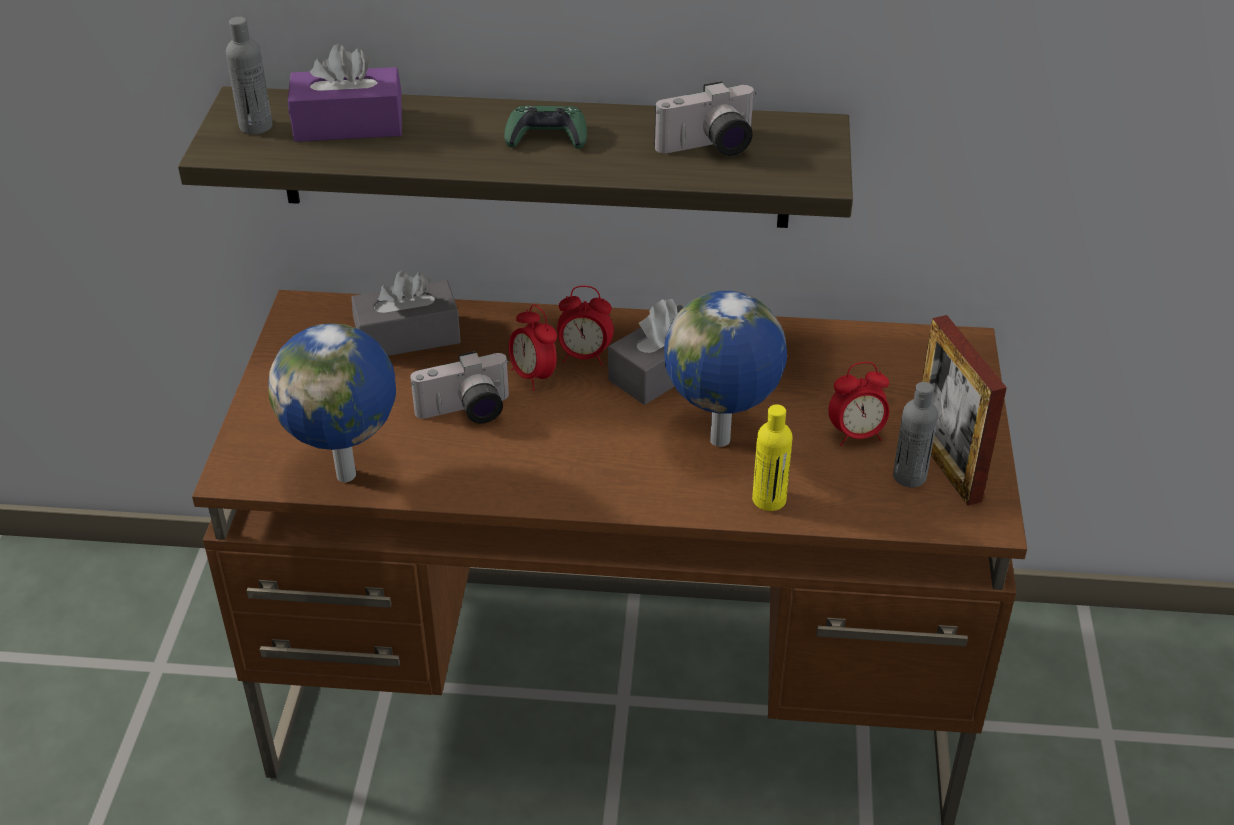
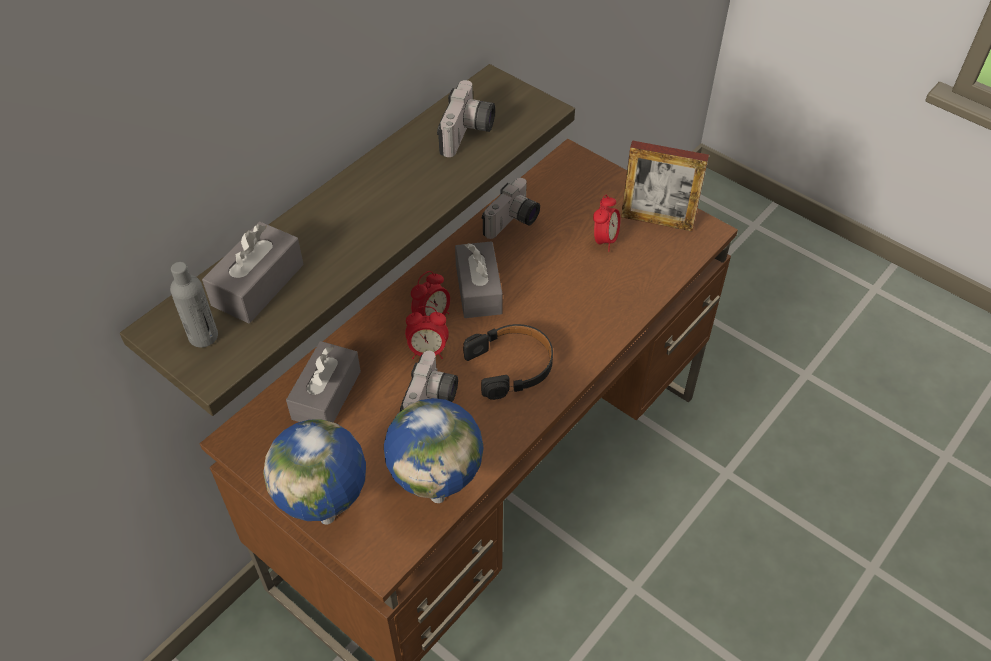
camera: 55 degrees left, 10 degrees up
(348, 124) = (258, 285): purple tissue box -> grey tissue box
(546, 136) = (380, 196): green game controller -> none
(575, 447) = (511, 366): none -> black headphones
(722, 442) = (563, 298): globe -> globe (330, 517)
(769, 499) = (626, 305): yellow bottle -> none
(795, 349) = (513, 223): none -> camera
(909, 476) = (653, 239): grey bottle -> none

